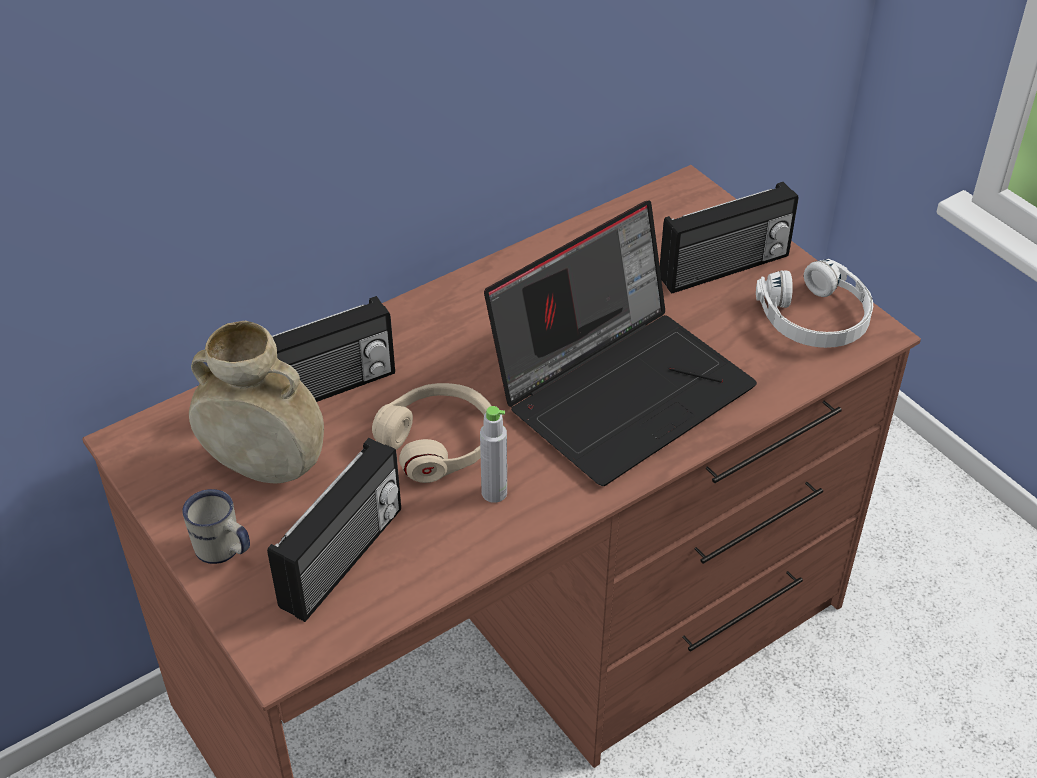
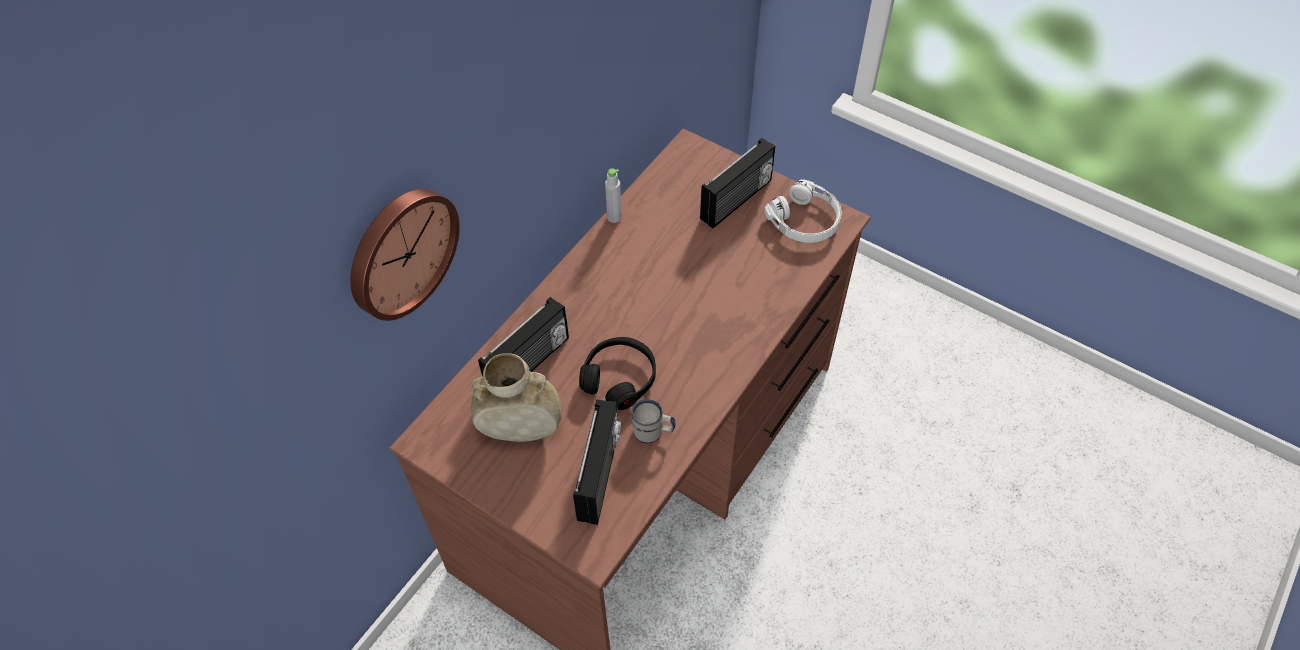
camera: 20 degrees left, 10 degrees up
(145, 129) = (400, 251): none -> wall clock
(224, 551) = (524, 496): white mug -> white mug (653, 433)
(439, 442) = (619, 378): beige headphones -> black headphones
(494, 493) = (669, 401): grey bottle -> grey bottle (614, 217)
(622, 387) = (712, 304): laptop -> none

